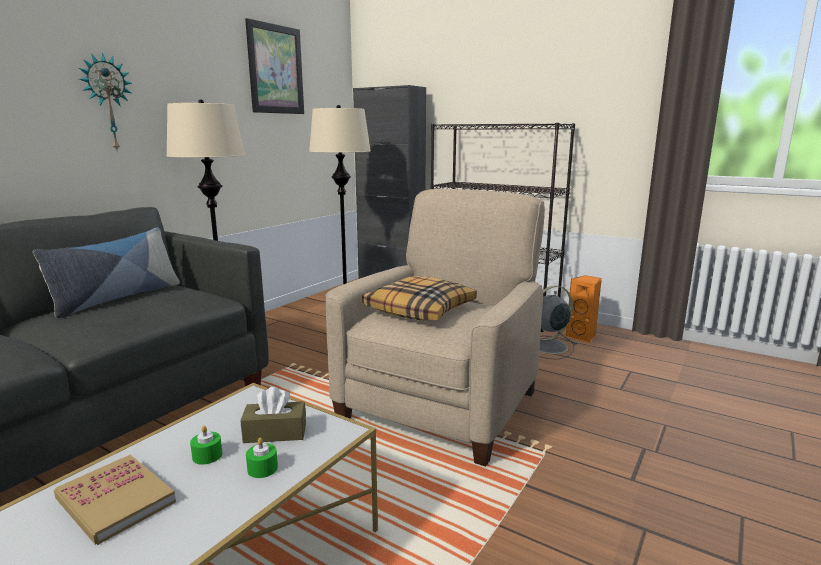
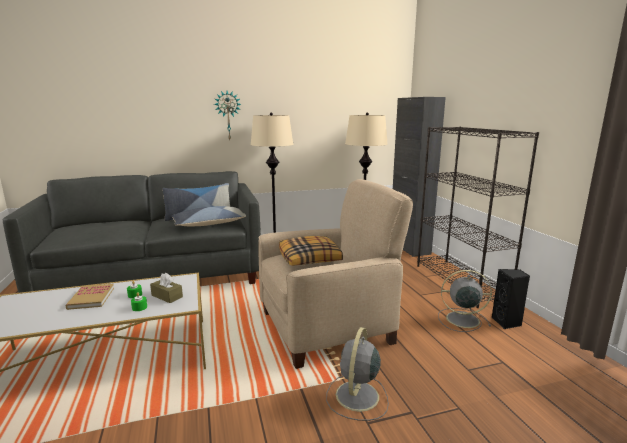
camera: 40 degrees right, 0 degrees up
(169, 303) = (209, 224): none -> pillow
(276, 69) = (341, 88): picture -> none
(582, 337) = (507, 323): orange speaker -> black speaker
(585, 461) = (356, 397): none -> grey fan

